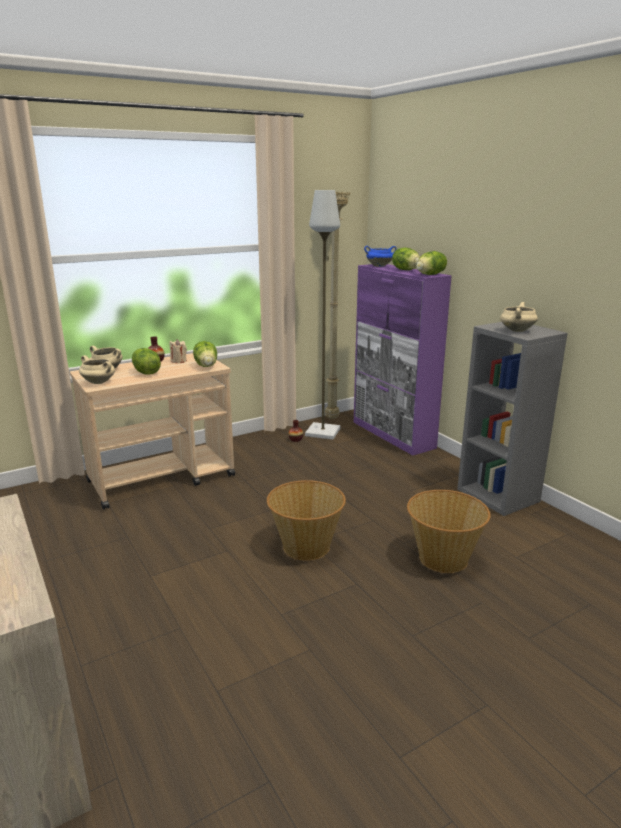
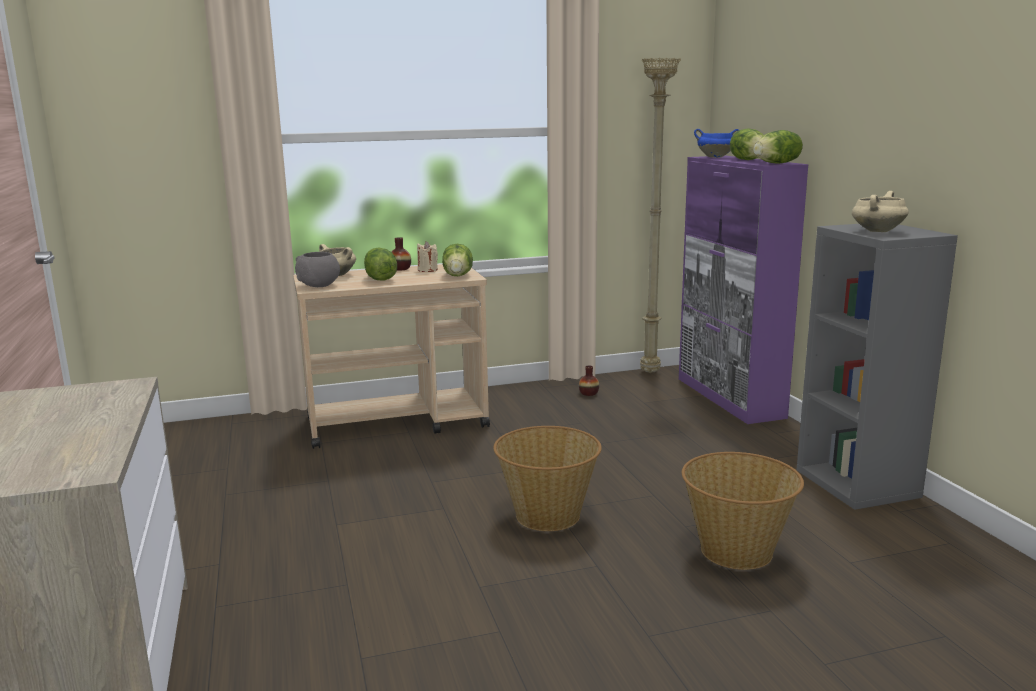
camera: 15 degrees right, 5 degrees down
(99, 382) = (319, 285): beige cooking pot -> grey bowl
(323, 432) = (631, 387): grey floor lamp -> none

